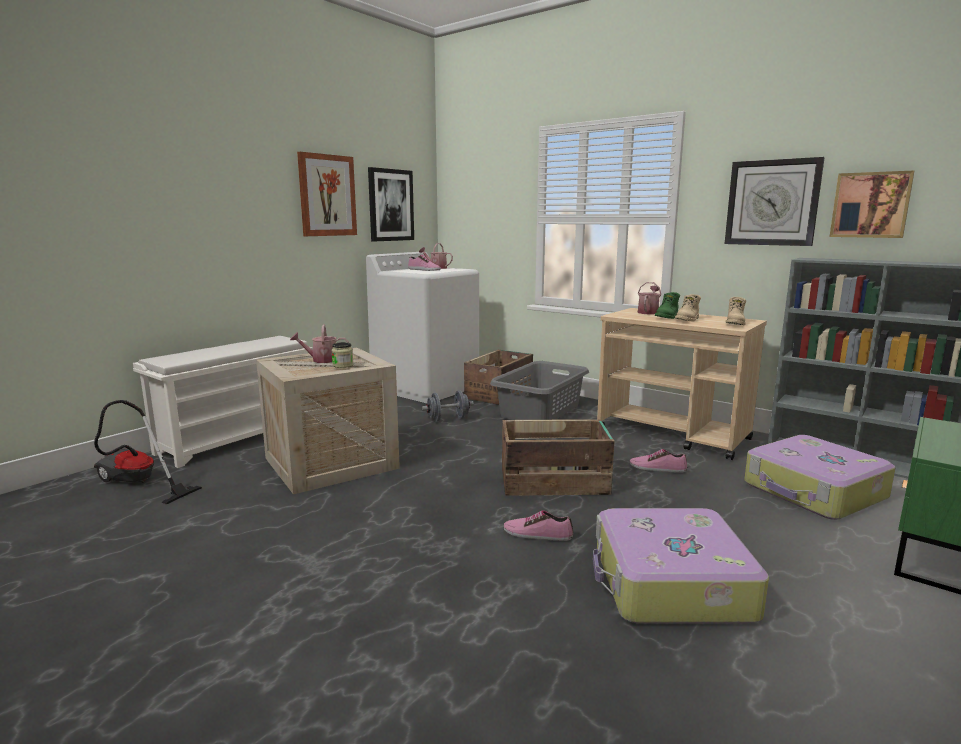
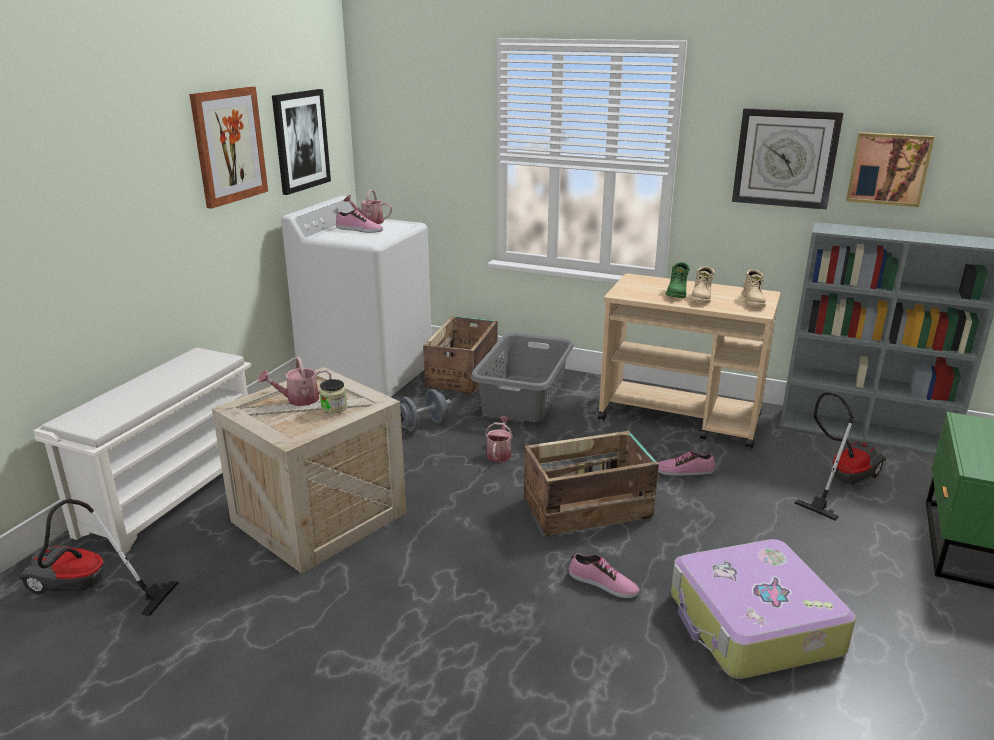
camera: 15 degrees left, 10 degrees up
(537, 534) = (603, 584): shoe -> shoe turned 150 degrees counterclockwise
(648, 312) = (651, 283): watering can -> watering can (499, 453)
(814, 492) = (840, 481): suitcase -> vacuum cleaner

